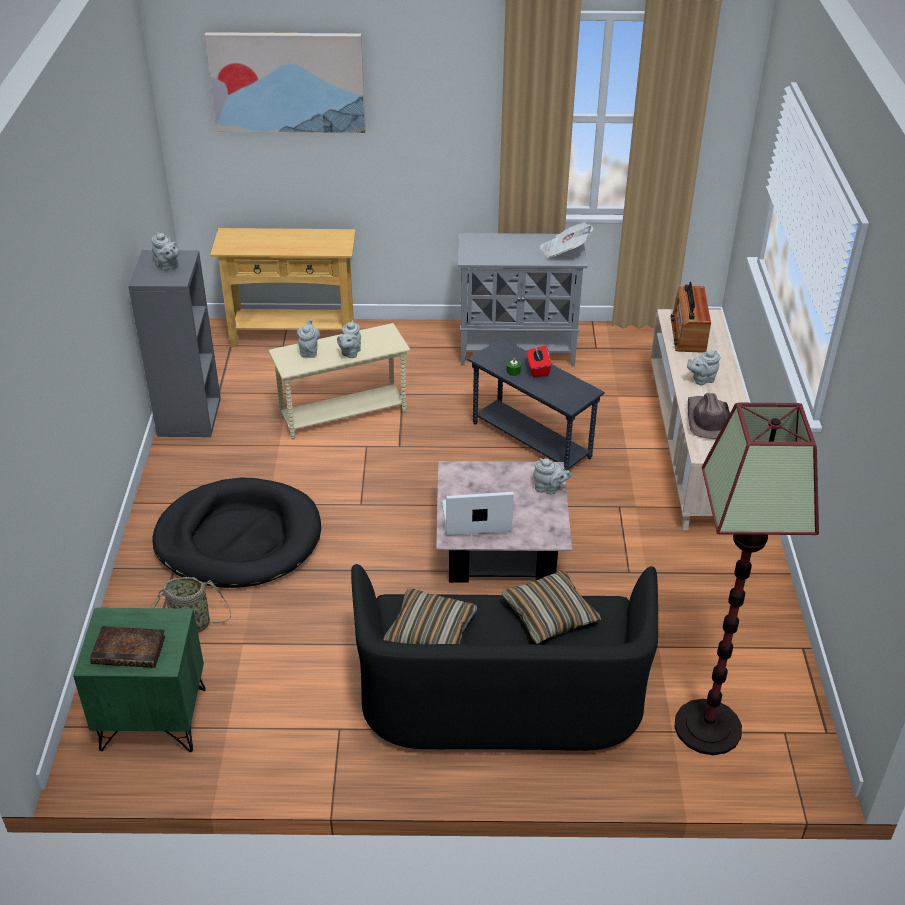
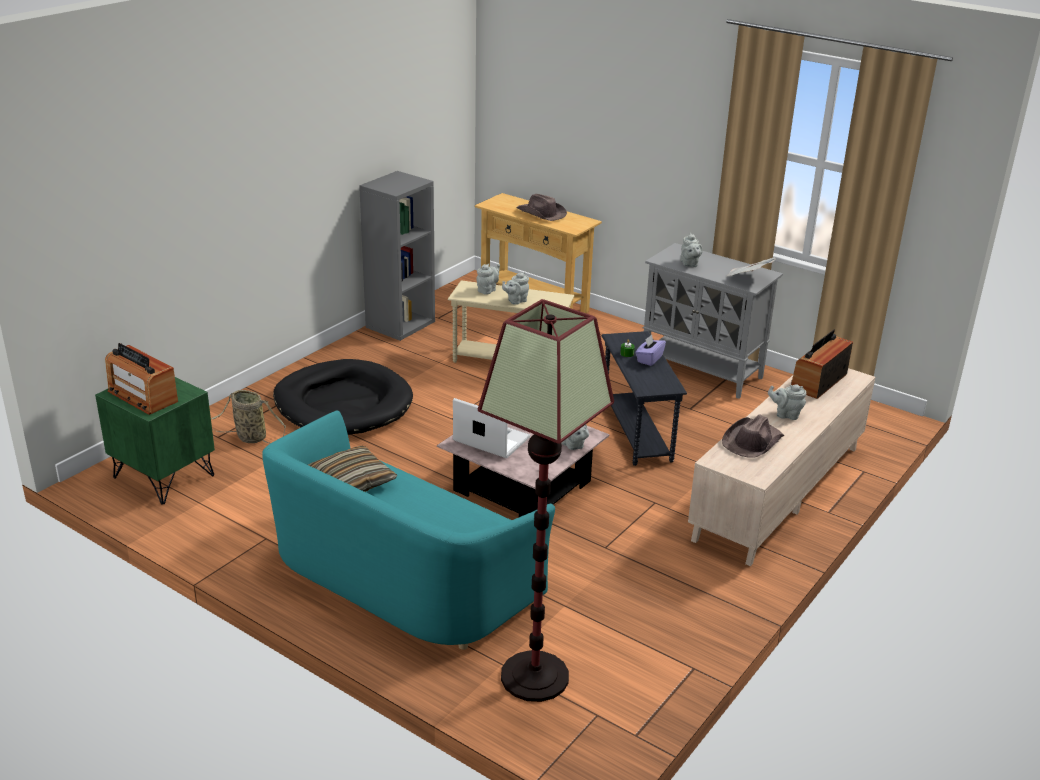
camera: 35 degrees right, 10 degrees down
(131, 650) = (142, 396): book -> radio
(167, 266) = (399, 183): grey teapot -> grey teapot (689, 264)
(287, 82) = (568, 74): picture -> none
(289, 241) = (541, 213): none -> brown hat
(501, 699) = (398, 577): black sofa -> turquoise sofa
(537, 369) = (649, 359): red tissue box -> purple tissue box
(549, 615) = (451, 511): pillow -> none

